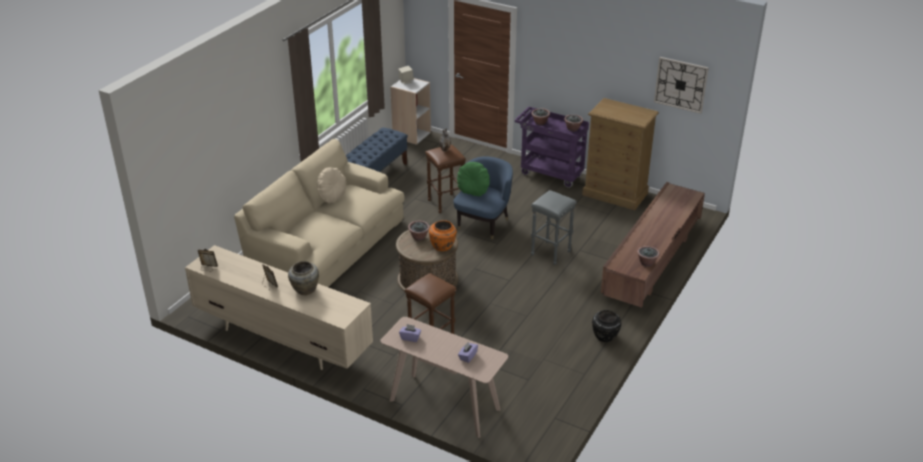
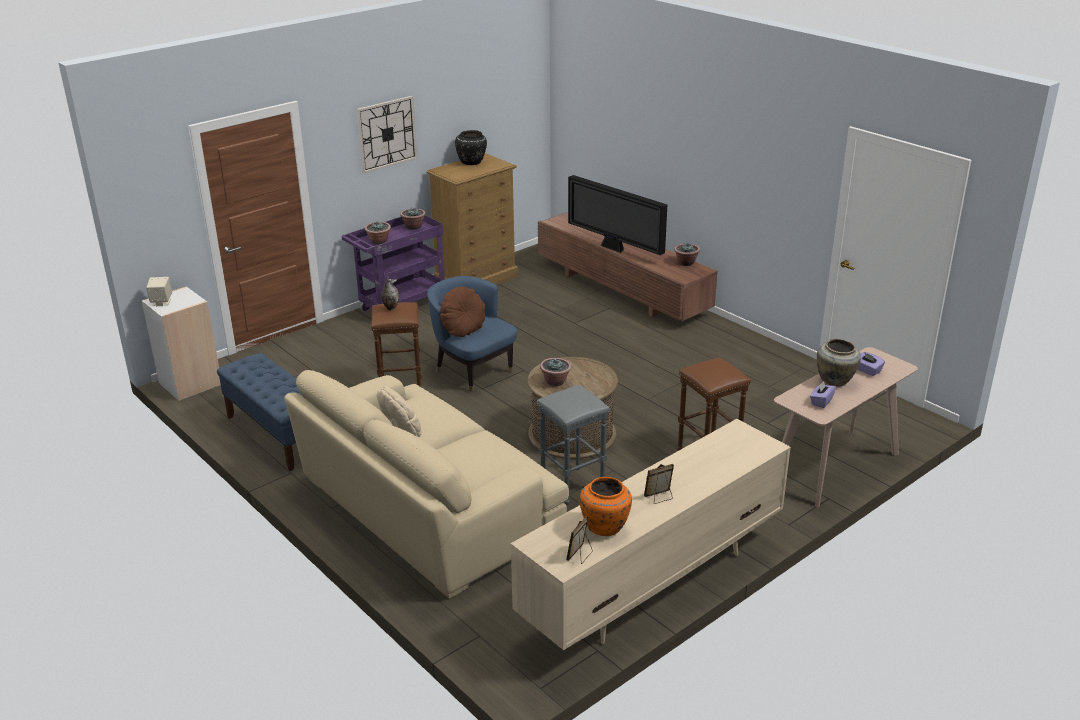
camera: 70 degrees left, 5 degrees down
(304, 290) = (685, 467): beige vase -> beige vase (835, 381)
(443, 247) = (590, 368): orange vase -> orange vase (605, 527)
(473, 192) = (463, 331): green pillow -> brown pillow
(551, 253) = (569, 340): grey stool -> grey stool (574, 486)
(605, 337) = (743, 343): black vase -> black vase (472, 162)
(646, 225) = (614, 248): none -> television
(681, 84) = (501, 107): wall clock -> wall clock (387, 134)

